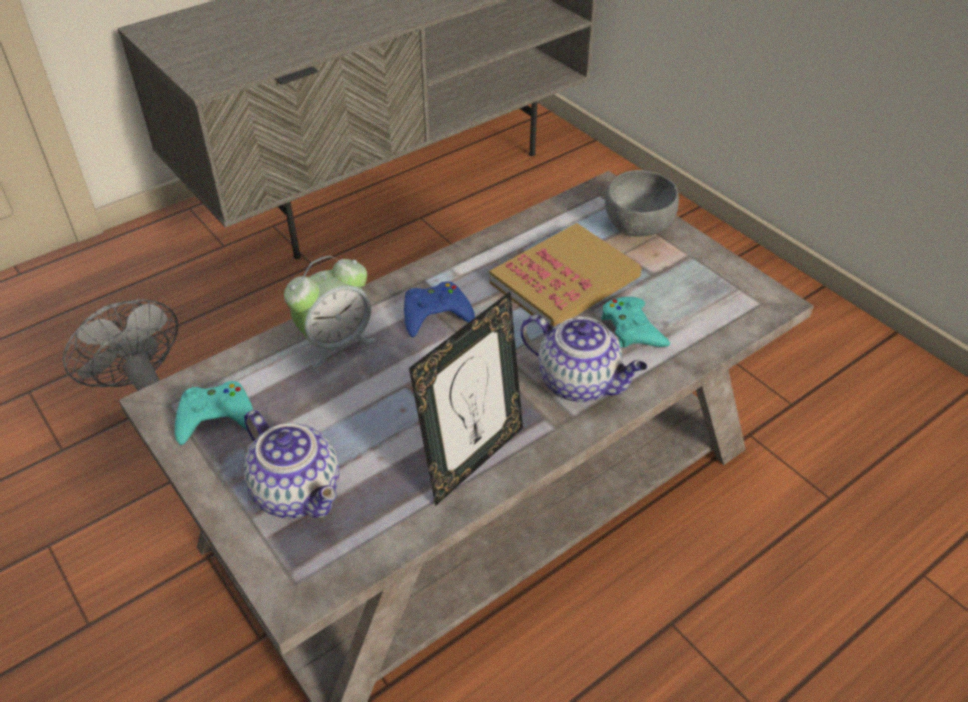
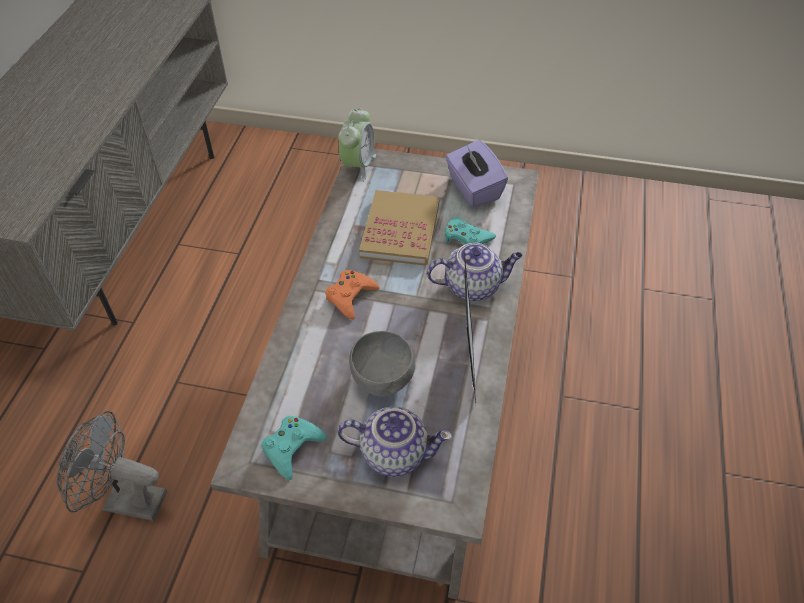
camera: 40 degrees left, 5 degrees up
(336, 342) = (310, 352): alarm clock -> alarm clock (358, 165)
(435, 314) = (350, 297): blue game controller -> orange game controller
(638, 226) = (405, 173): grey bowl -> grey bowl (383, 379)
(702, 282) = (473, 189): none -> purple tissue box

